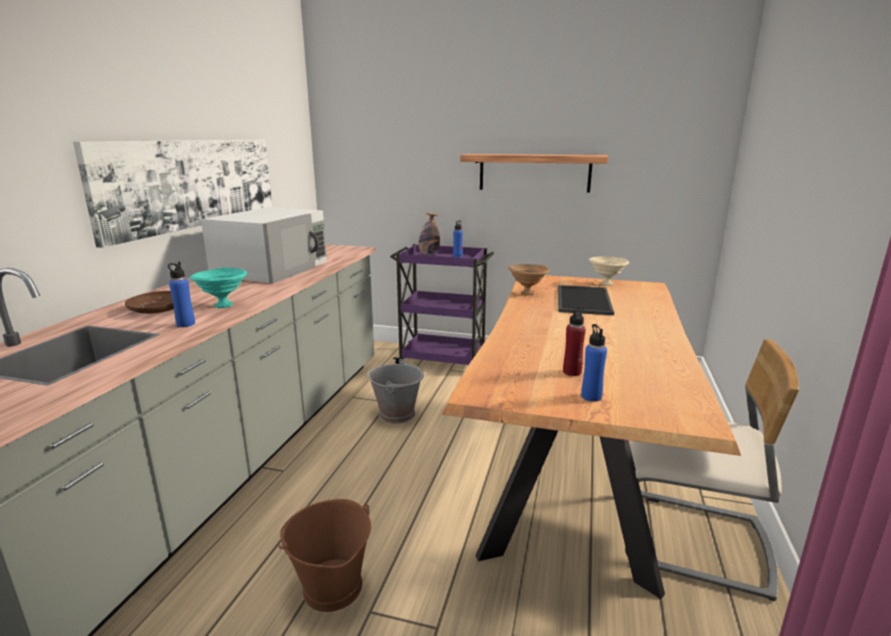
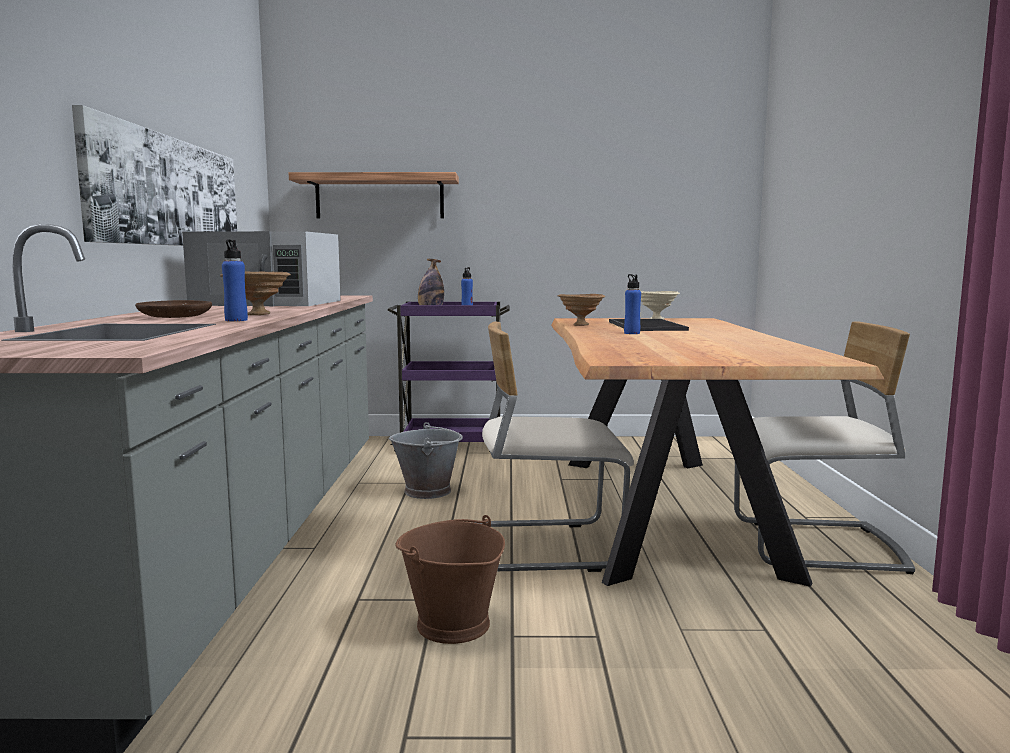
camera: 15 degrees left, 10 degrees down
(222, 305) = (256, 314): turquoise bowl -> brown bowl
(272, 268) = (269, 303): white microwave -> white microwave turned 90 degrees clockwise
(449, 499) = (542, 547): none -> beige chair
(534, 172) = (551, 211): shelf -> shelf (379, 197)
(572, 372) = (690, 350): red bottle -> none
(591, 396) = (726, 357): blue bottle -> blue bottle (632, 333)

